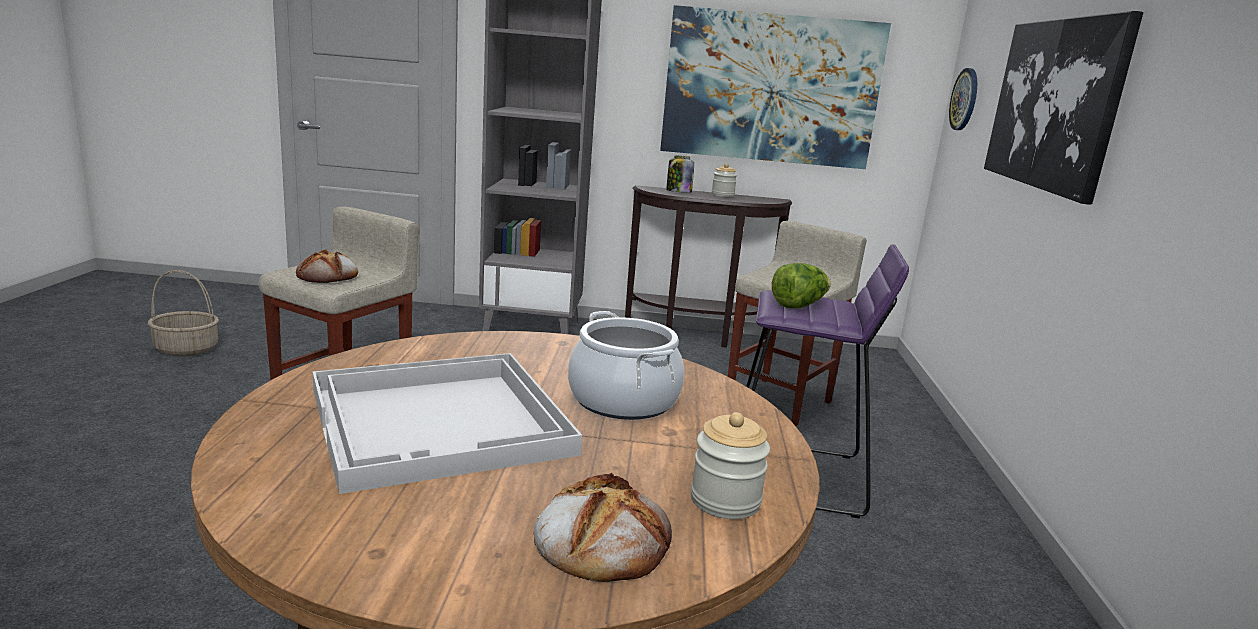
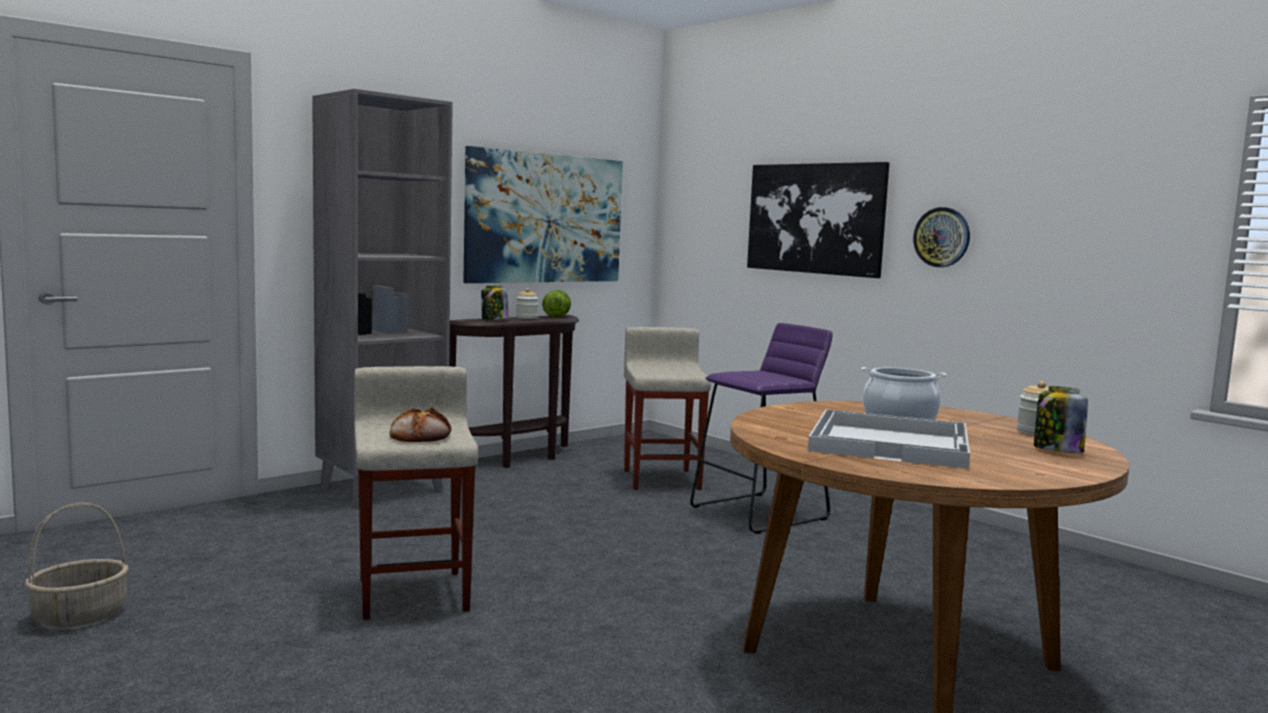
camera: 45 degrees left, 10 degrees down
(601, 539) = (1057, 450): bread -> jar
(799, 305) = (756, 376): lettuce -> lettuce (557, 316)
(965, 99) = (690, 218): wall clock -> wall clock (942, 237)

